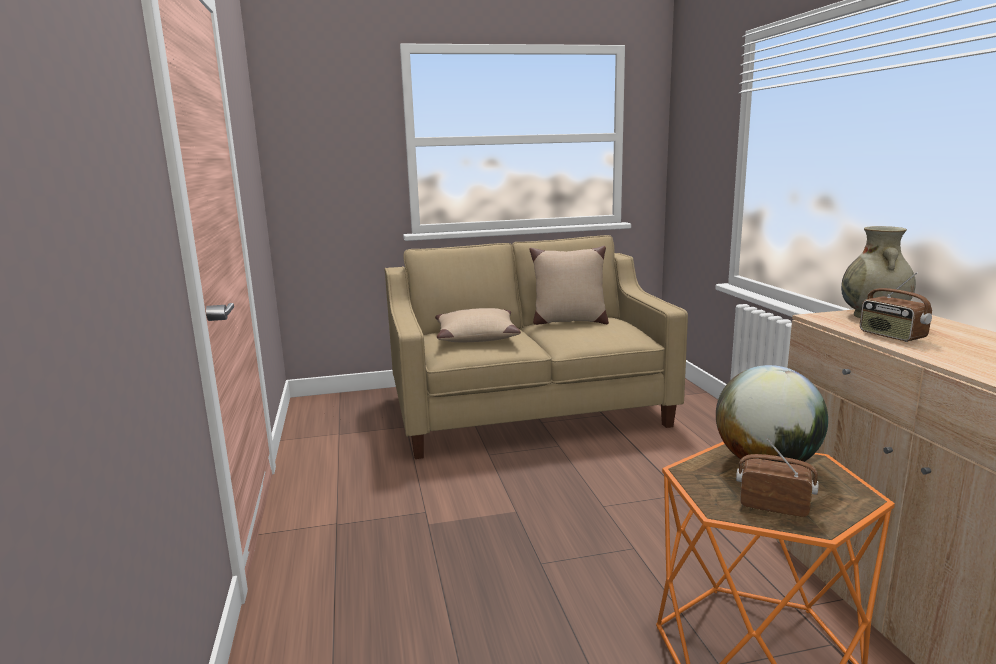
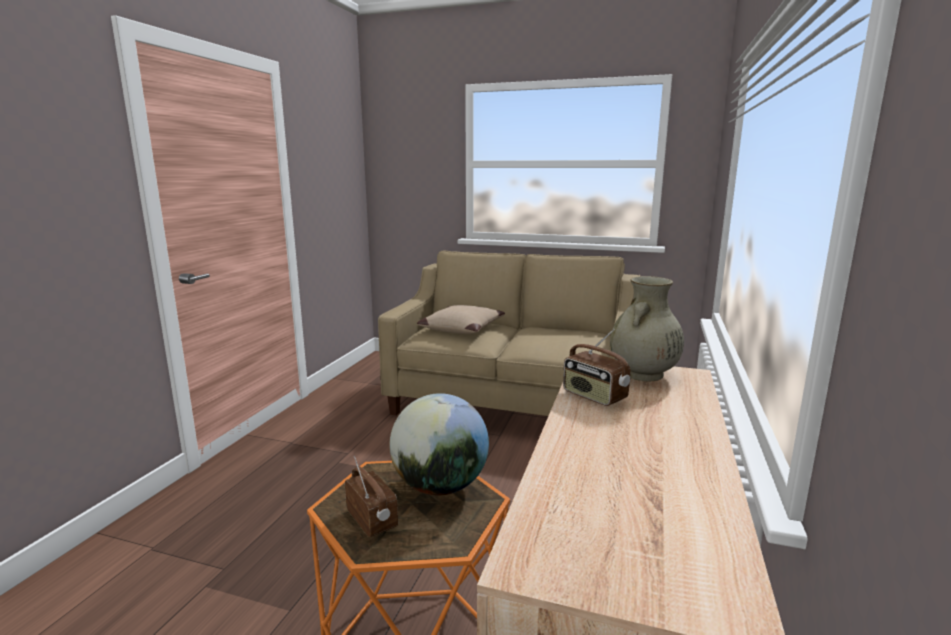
camera: 30 degrees right, 0 degrees up
(568, 321) = (552, 330): beige pillow -> none
(891, 336) = (593, 396): radio -> radio turned 45 degrees counterclockwise

